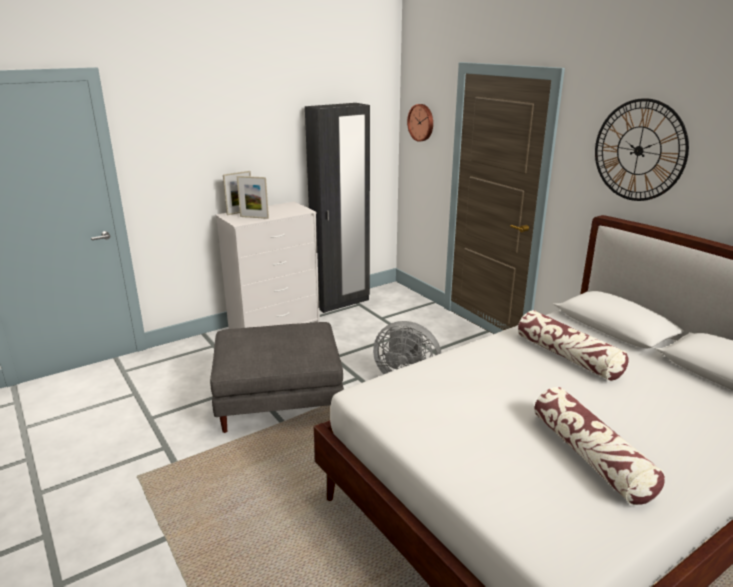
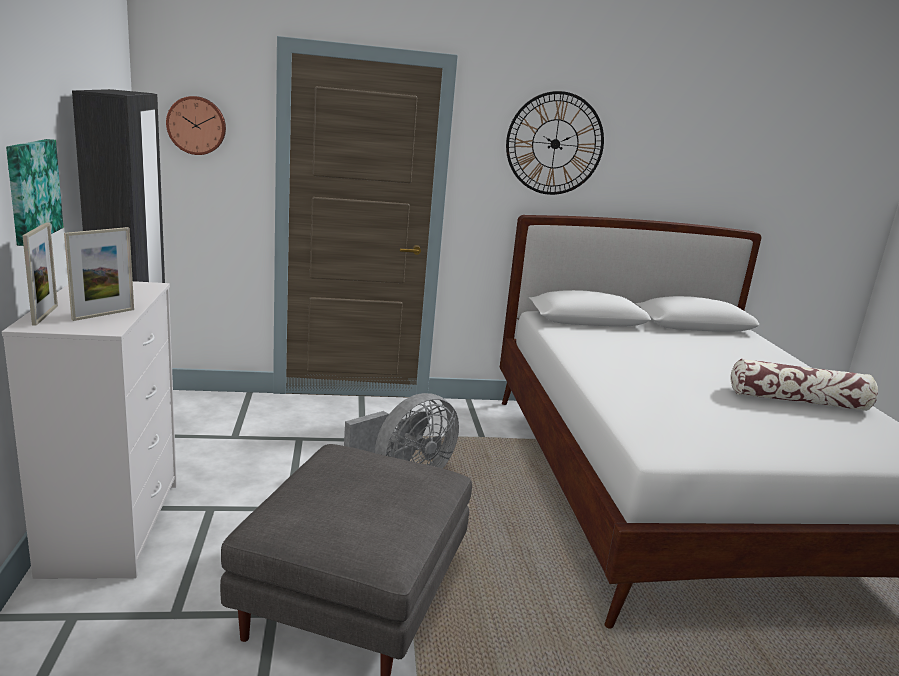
camera: 65 degrees left, 5 degrees down
(259, 155) = (31, 190): none -> picture
(568, 357) = (632, 350): pillow -> none

